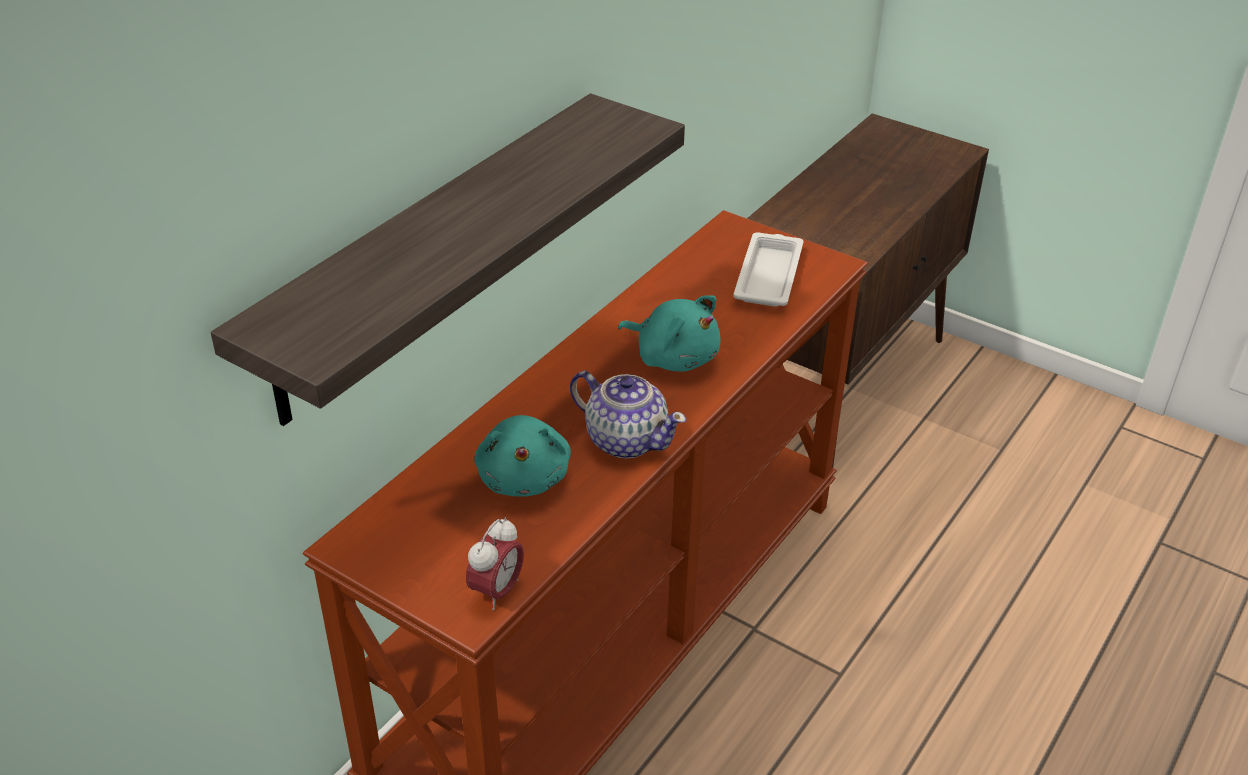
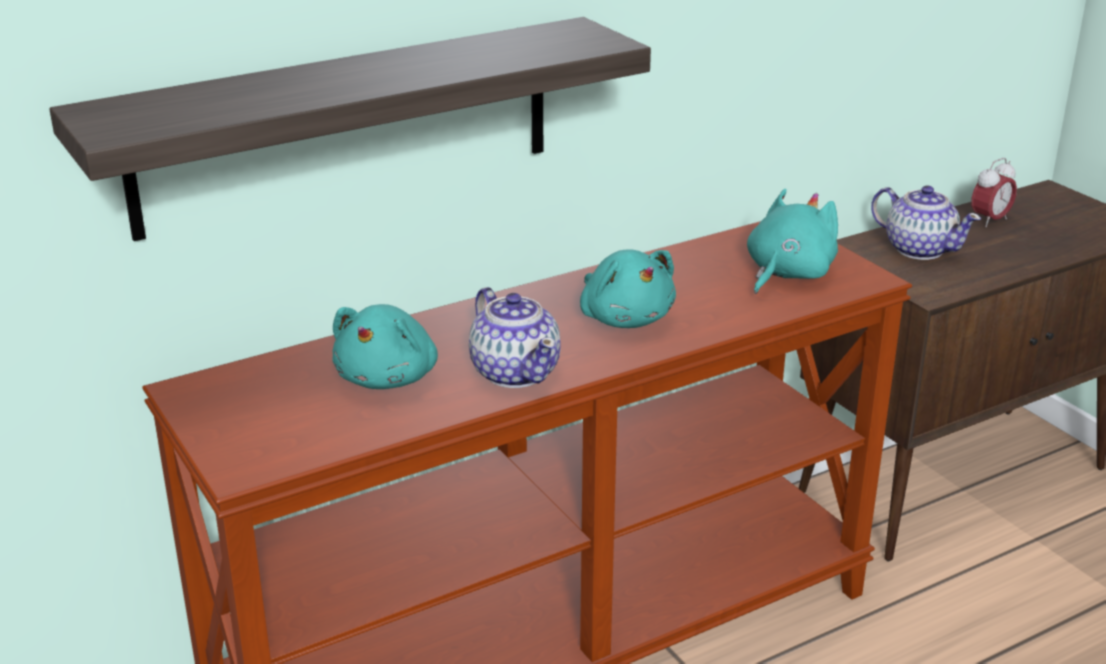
camera: 25 degrees right, 10 degrees down
(497, 591) = (280, 459): alarm clock -> alarm clock (989, 221)
(768, 275) = (787, 274): white tray -> turquoise plush toy
(820, 211) = (919, 249): none -> teapot

